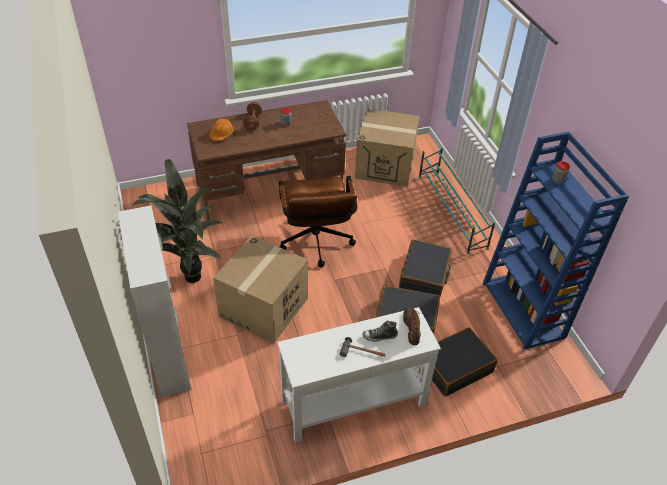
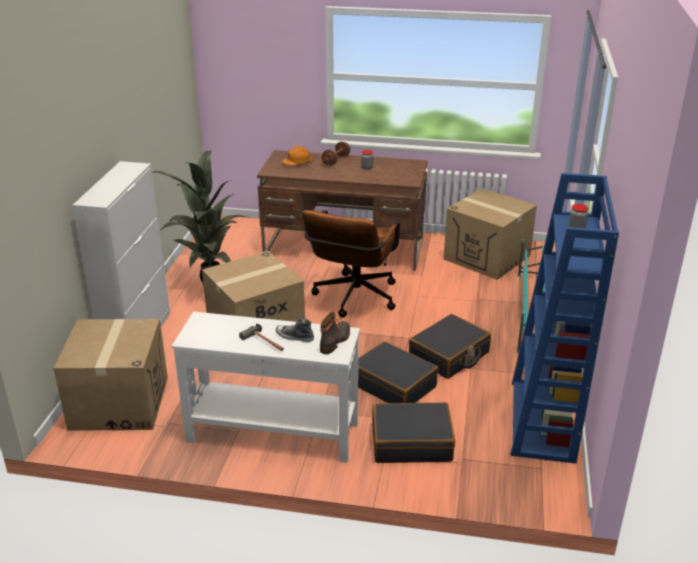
camera: 30 degrees right, 15 degrees down
(208, 429) = (119, 403): none -> cardboard box

